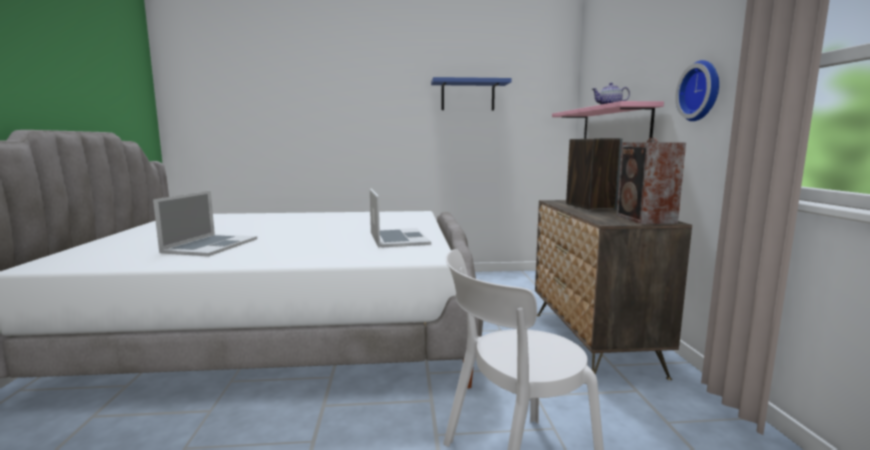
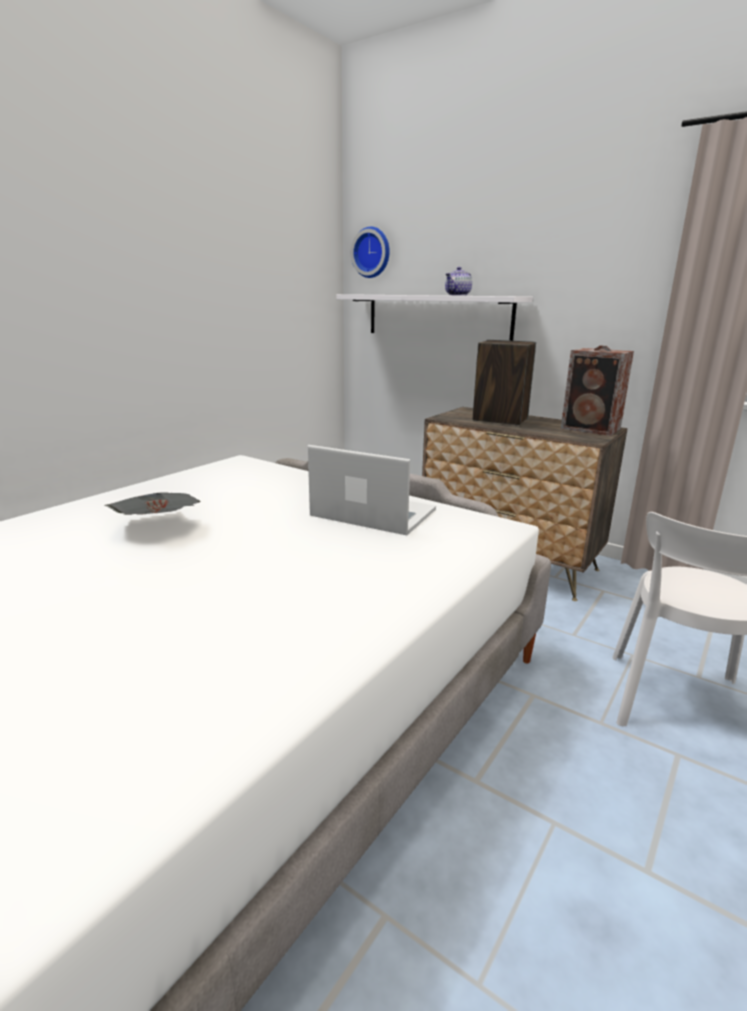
camera: 50 degrees left, 10 degrees up
(210, 245) = (156, 648): laptop -> none
(314, 223) = (158, 527): none -> newspaper
(468, 95) = (233, 263): blue shelf -> none
(614, 125) = (437, 316): pink shelf -> white shelf
(702, 91) = (594, 292): wall clock -> wall clock (372, 252)

